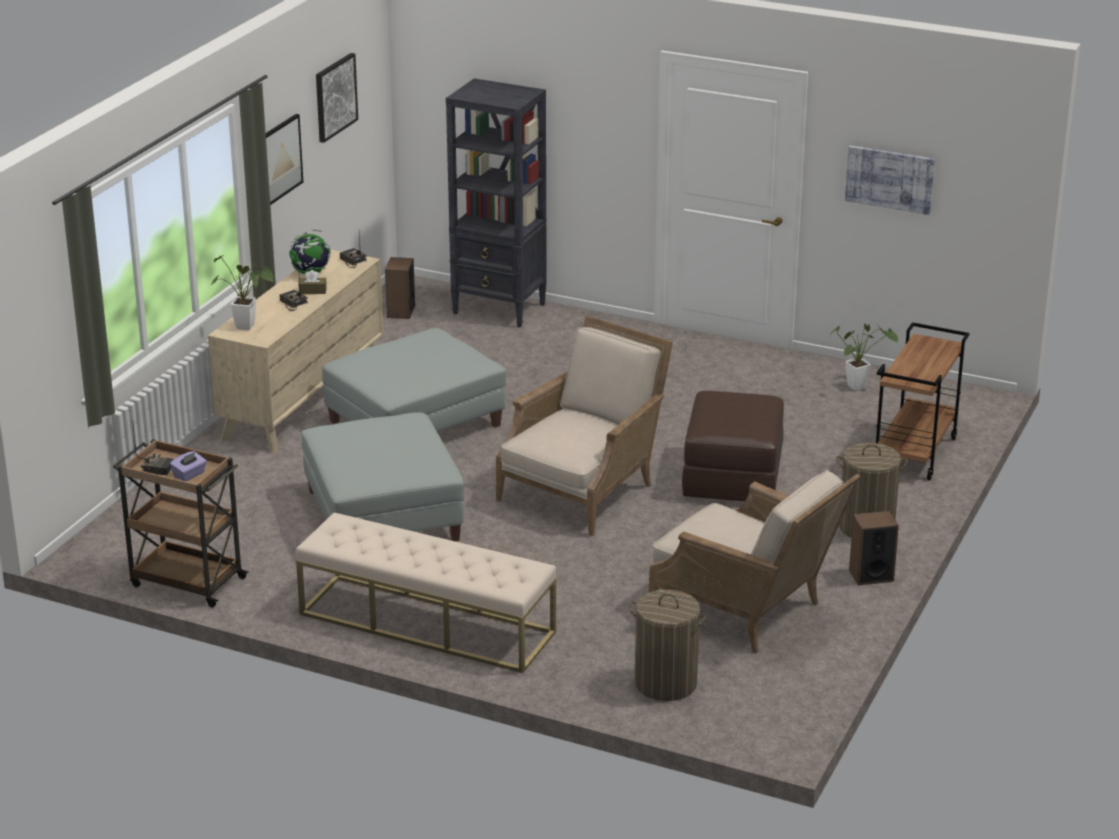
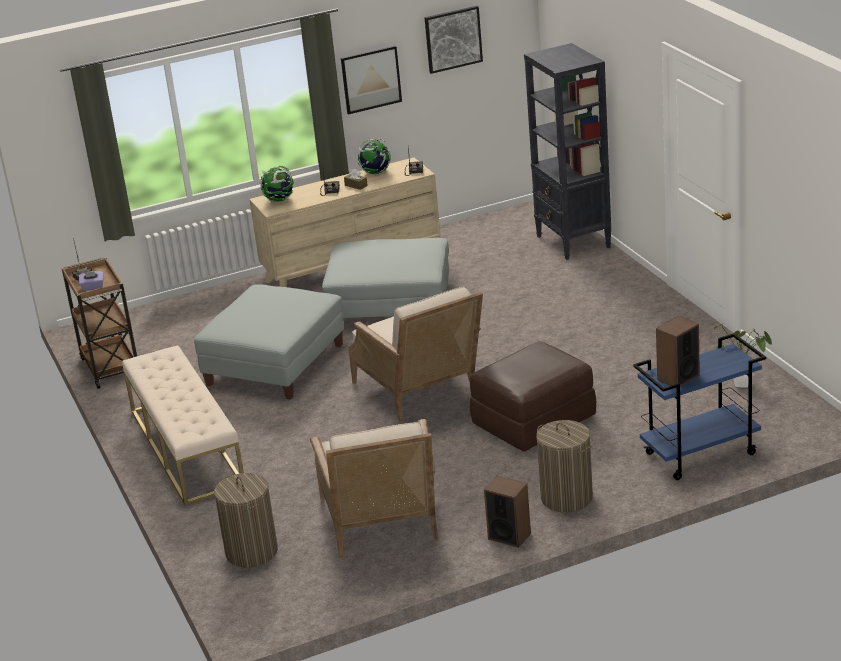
camera: 45 degrees right, 0 degrees up
(249, 327) = (279, 200): potted plant -> globe
(400, 312) = (505, 225): speaker -> speaker (678, 377)
(584, 488) = (422, 392): beige armchair -> beige armchair turned 75 degrees clockwise
(889, 179) = (789, 197): picture -> none
(915, 454) = (700, 455): brown cart -> blue cart

